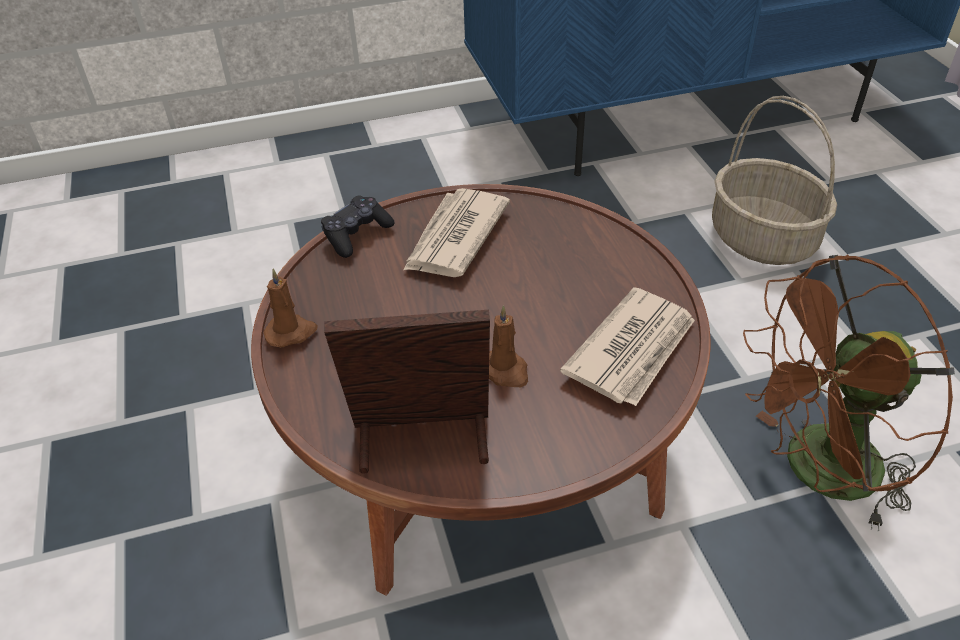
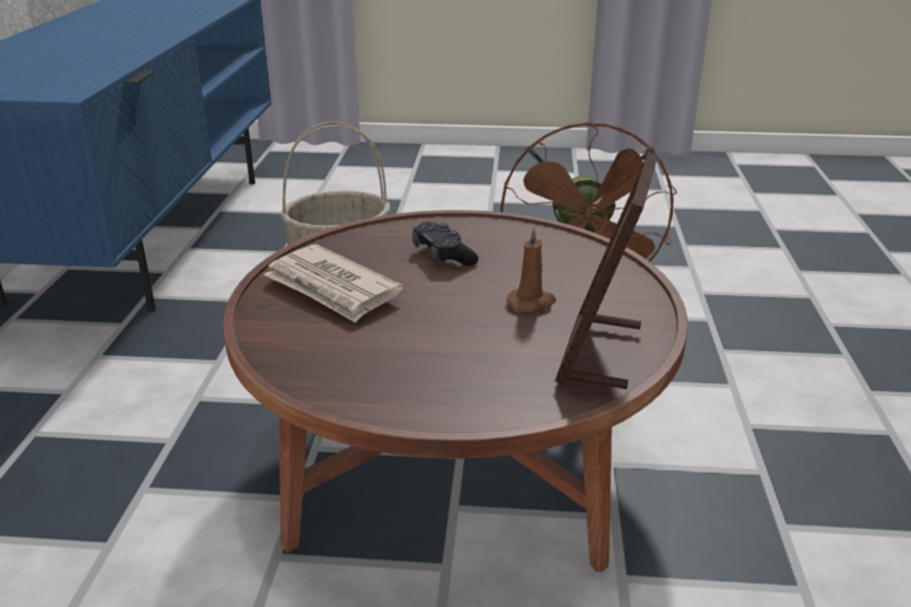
camera: 70 degrees left, 15 degrees down
(291, 332) = (396, 403): brown candle -> none
(356, 234) = (267, 338): black game controller -> black game controller (443, 255)
(633, 350) = (546, 246): newspaper -> none

